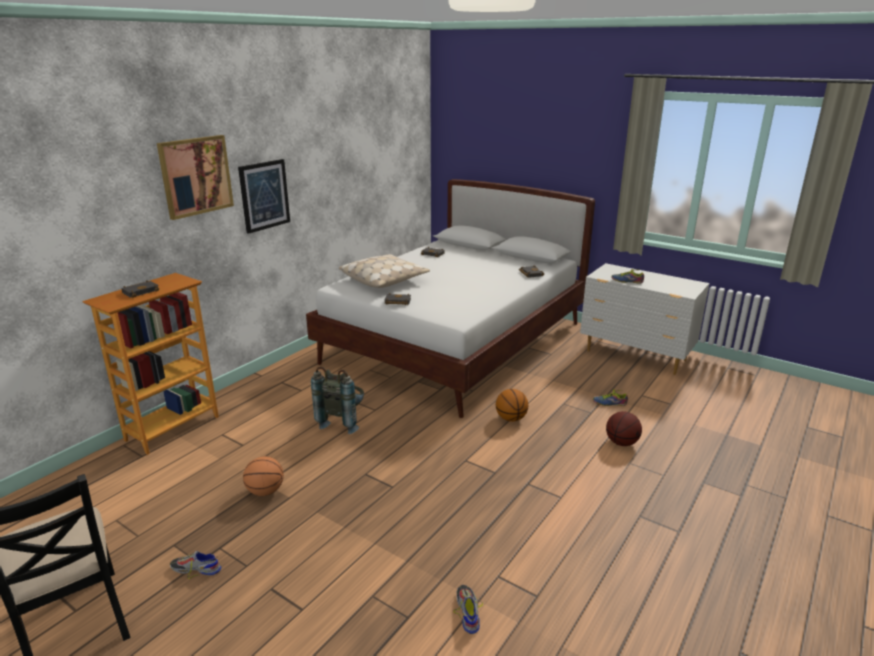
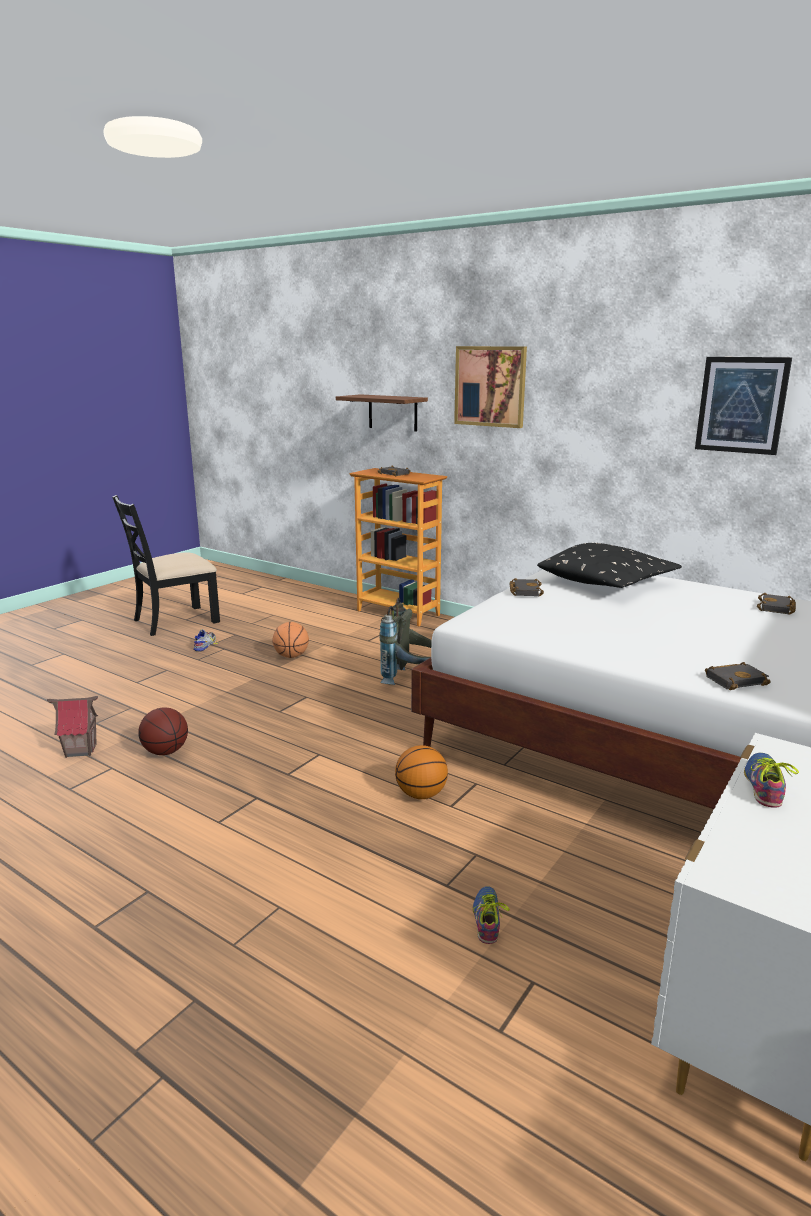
camera: 90 degrees right, 5 degrees down
(89, 230) = (392, 412): none -> shelf
(264, 195) = (569, 428): picture -> picture (741, 405)
(384, 280) = (608, 582): beige pillow -> black pillow
(467, 611) = (81, 750): shoe -> toy house
(621, 443) = (341, 908): basketball -> basketball (165, 752)

